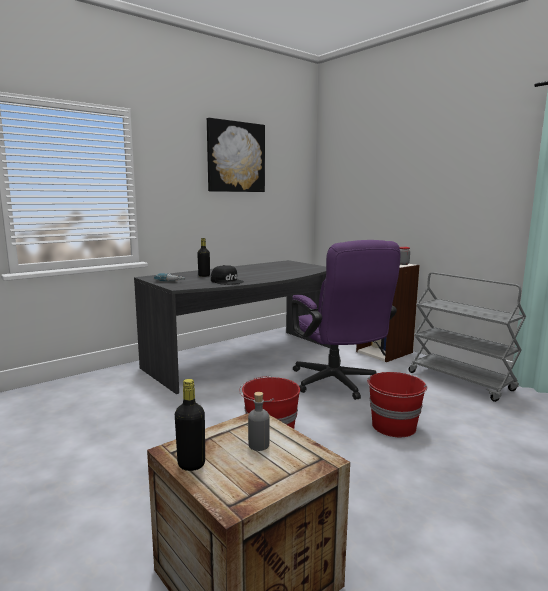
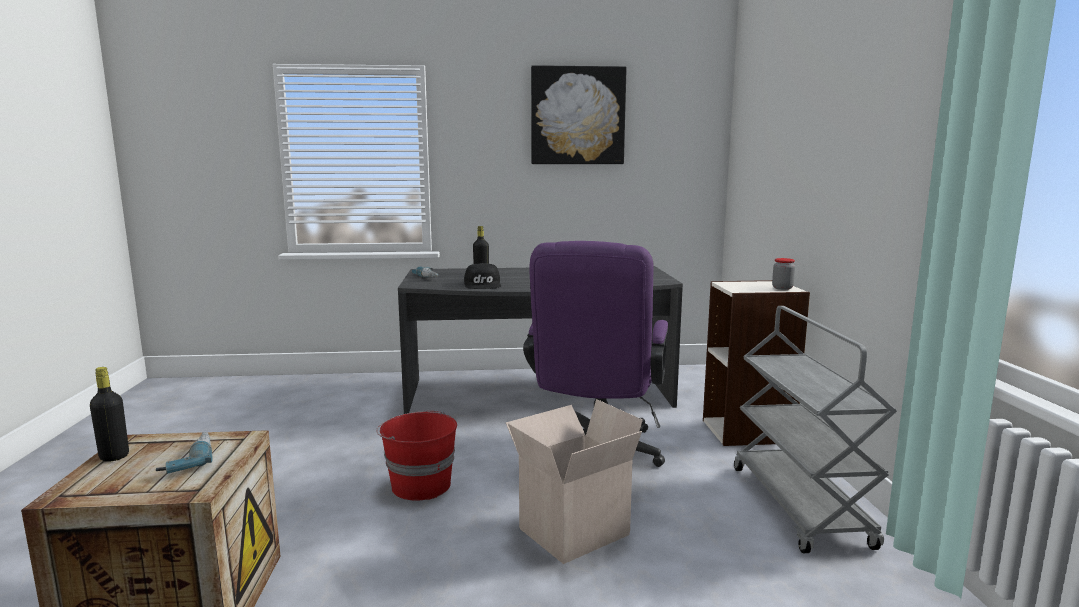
camera: 35 degrees right, 0 degrees up
(258, 445) = (187, 460): grey bottle -> power drill
(394, 427) = (573, 529): red bucket -> cardboard box

